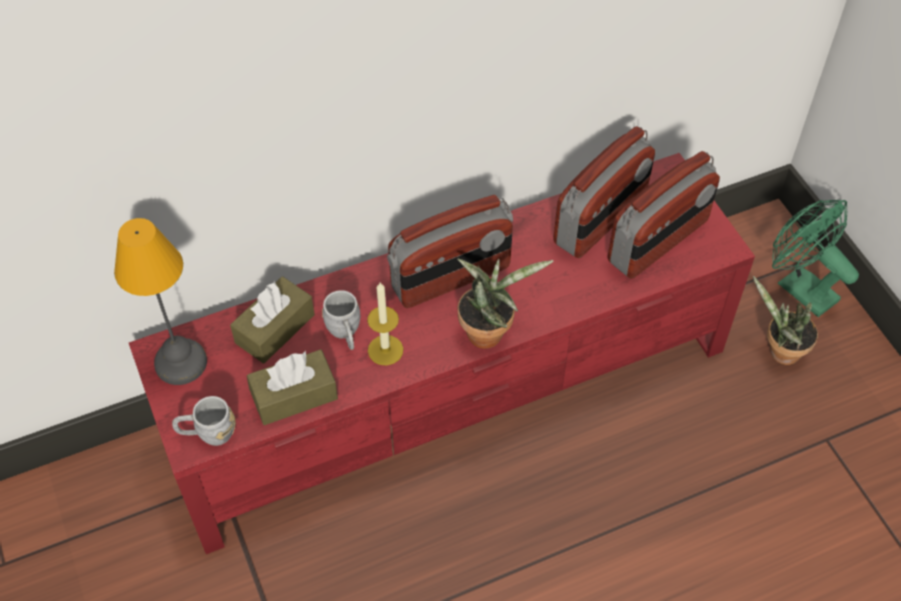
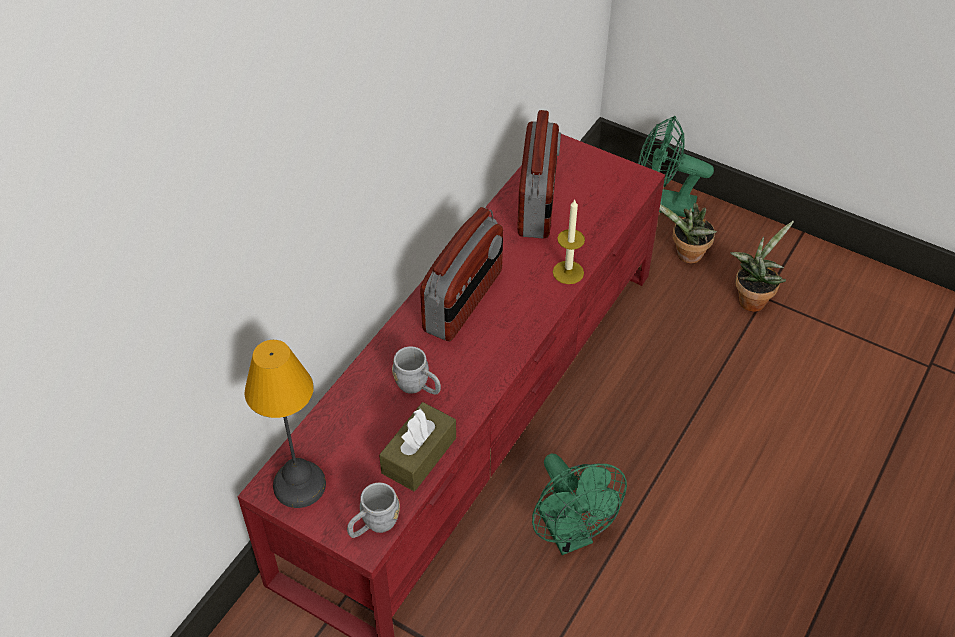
camera: 35 degrees left, 5 degrees down
(275, 328) = (356, 415): brown tissue box -> none
(385, 350) = (460, 381): candle -> candle (568, 272)
(442, 551) = (570, 535): none -> green fan
(489, 331) = (527, 324): potted plant -> potted plant (752, 298)
(659, 241) = (592, 198): radio -> none

